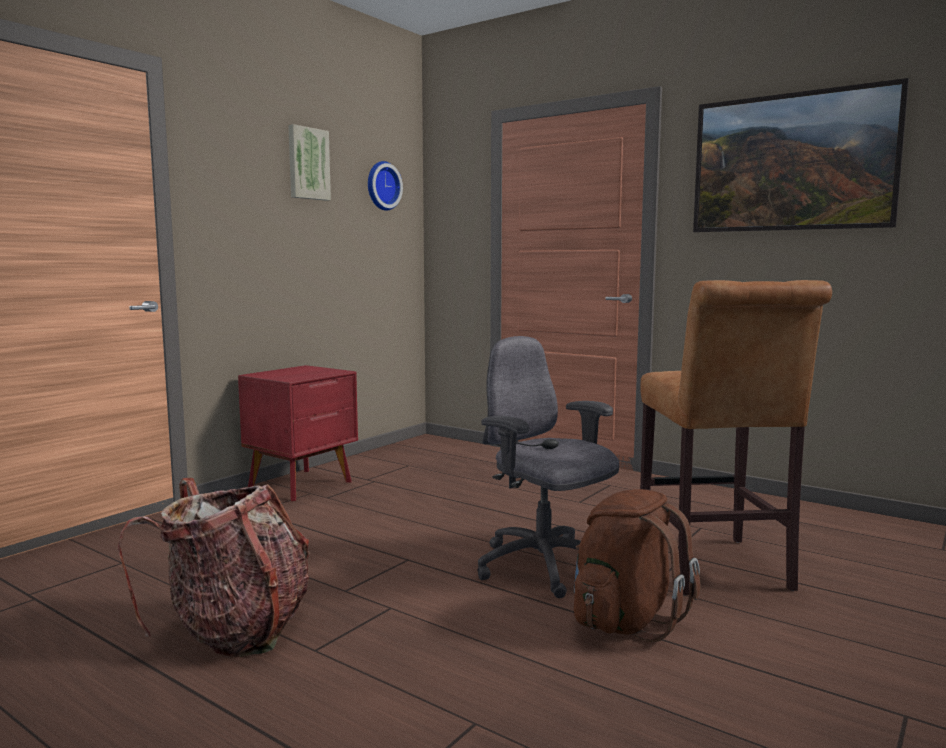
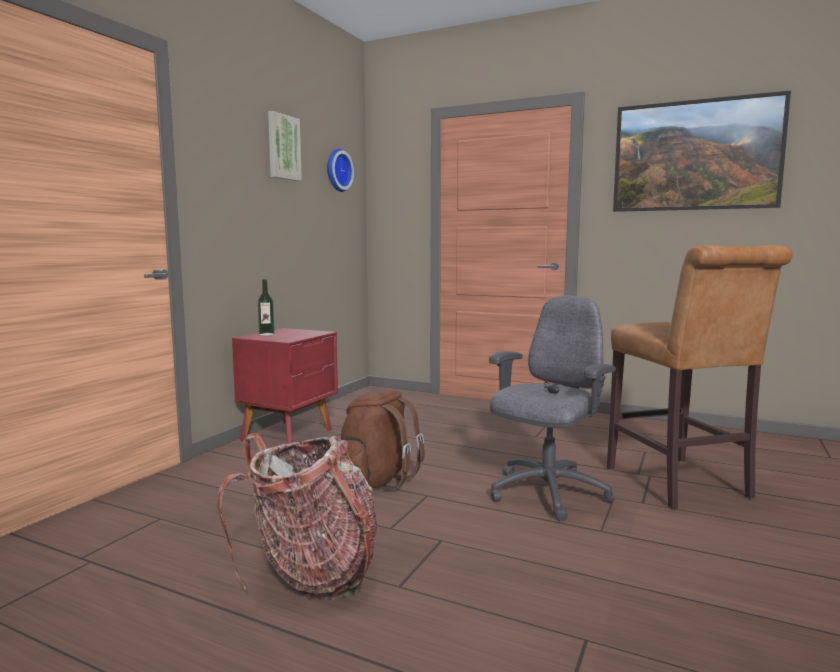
camera: 10 degrees left, 0 degrees up
(278, 372) = (266, 334): none -> bottle
(543, 567) = (546, 494): grey office chair -> grey office chair turned 90 degrees clockwise
(625, 621) = (644, 534): brown backpack -> brown backpack (377, 480)

